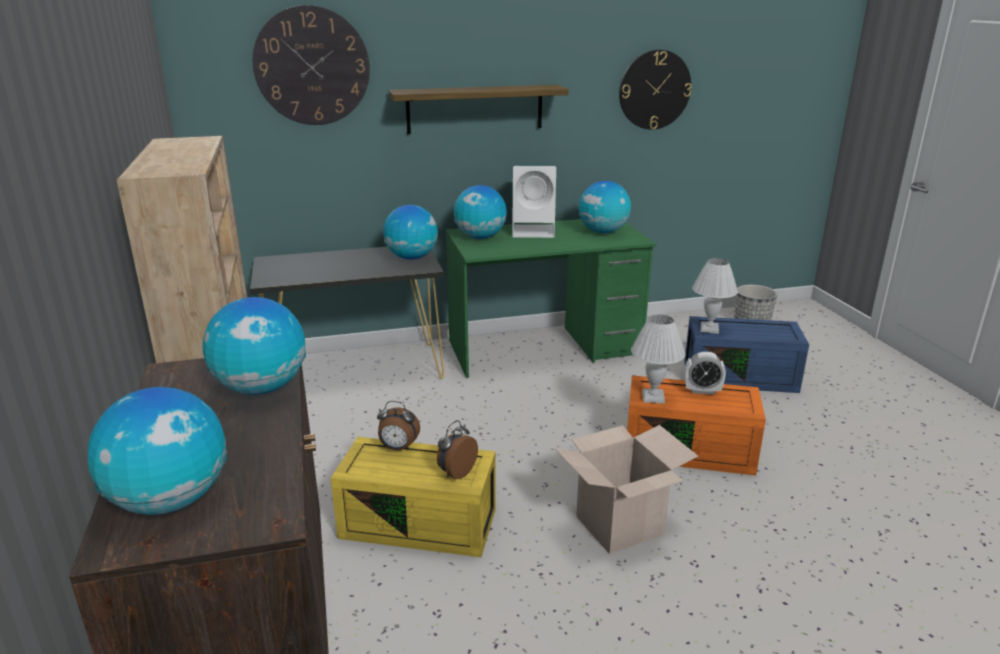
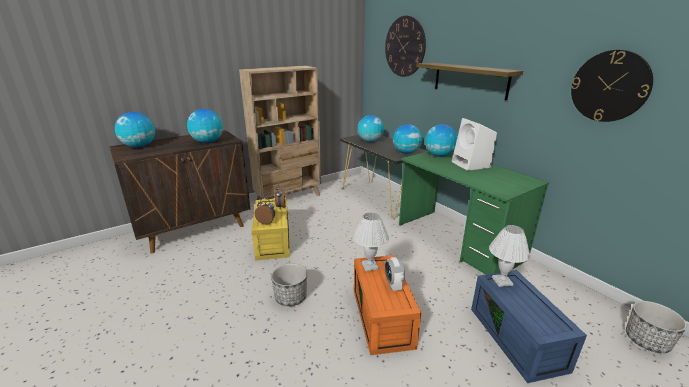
camera: 70 degrees right, 0 degrees up
(603, 232) = (502, 181): globe -> globe (370, 141)
(619, 525) = (290, 297): cardboard box -> planter

